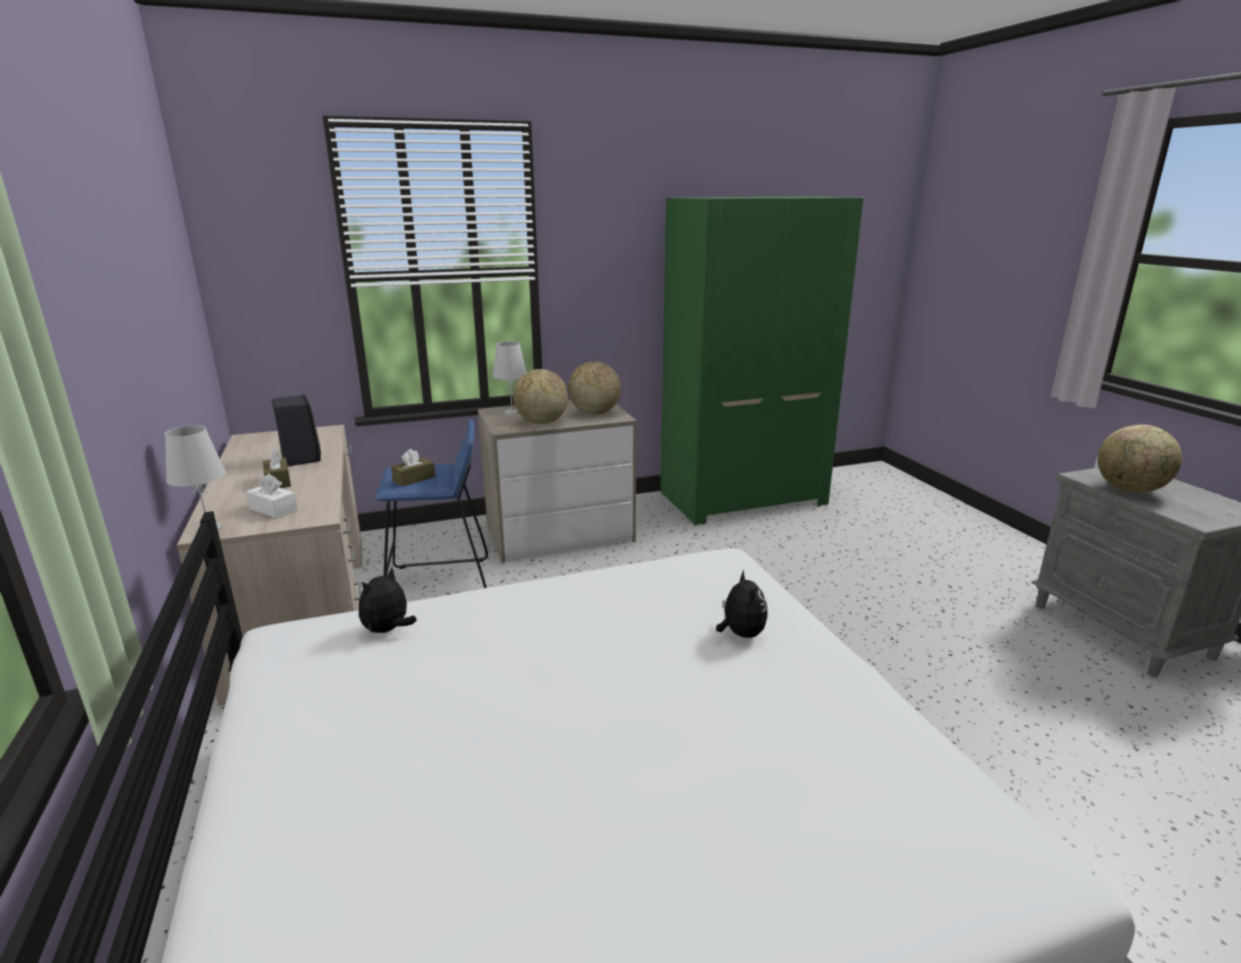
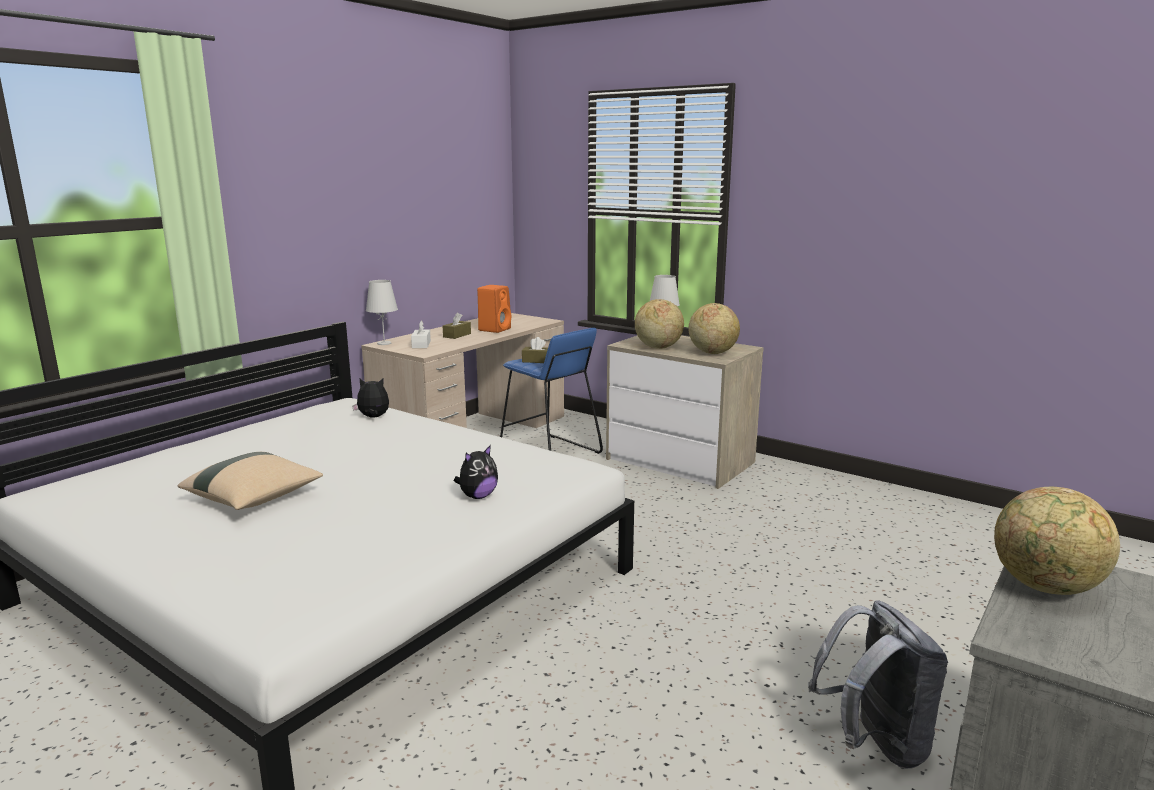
camera: 55 degrees right, 5 degrees down
(300, 458) = (495, 329): black speaker -> orange speaker
(589, 811) = (254, 499): none -> beige pillow
(743, 497) = (898, 505): green wardrobe -> none
(1035, 646) = (874, 743): none -> grey backpack

